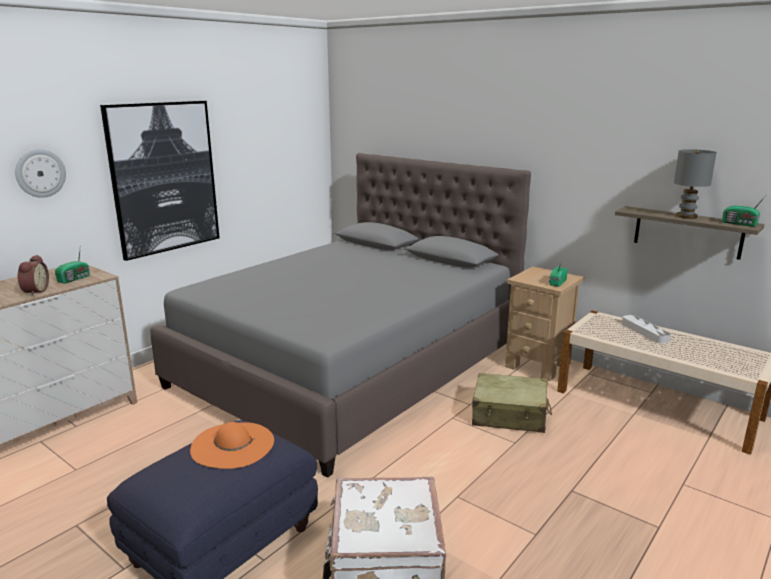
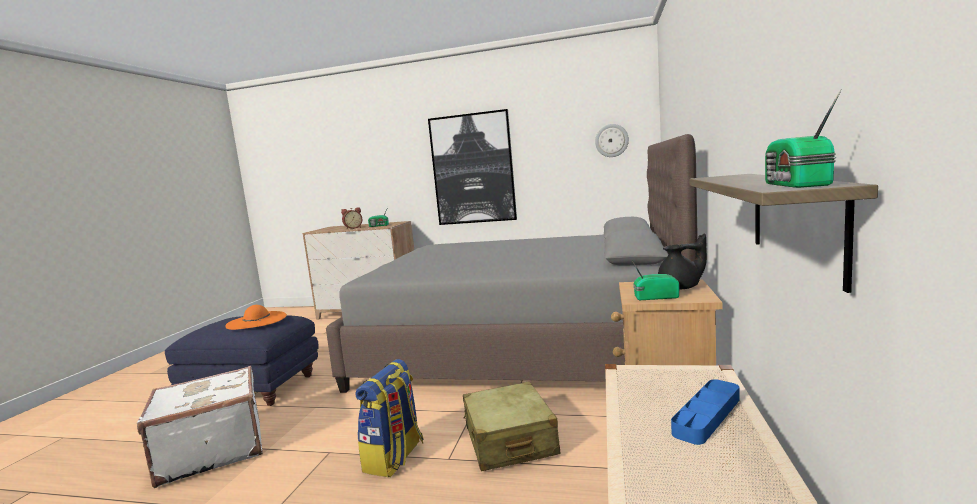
camera: 65 degrees right, 10 degrees down
(40, 173) = (392, 163): wall clock -> wall clock (611, 140)
(495, 464) = (395, 458): none -> backpack
(544, 274) = (681, 287): none -> black teapot
(645, 332) = (707, 415): grey tray -> blue tray
(687, 216) = (757, 179): grey table lamp -> none

